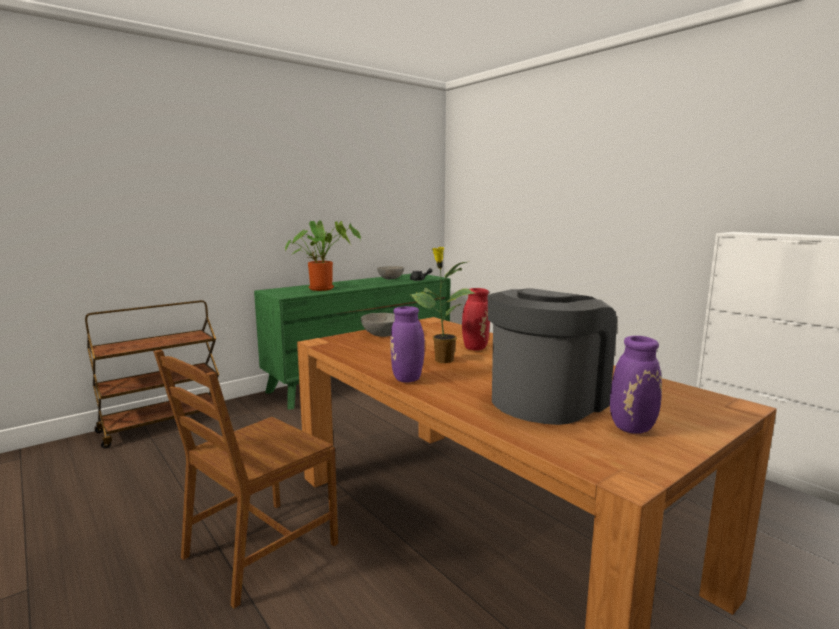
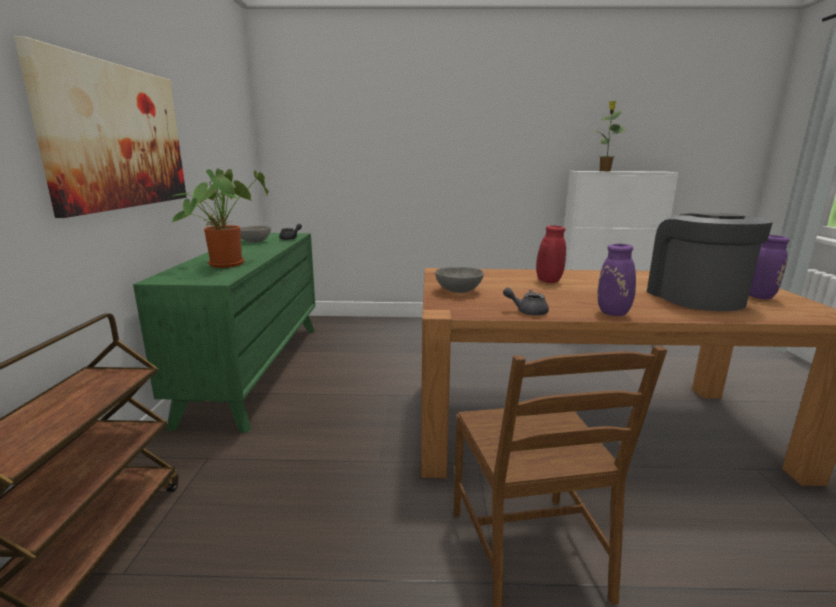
camera: 50 degrees left, 5 degrees up
(261, 201) = (118, 137): none -> picture
(361, 358) = (527, 311): none -> grey teapot
(442, 360) = (569, 295): potted plant -> potted plant (605, 171)

